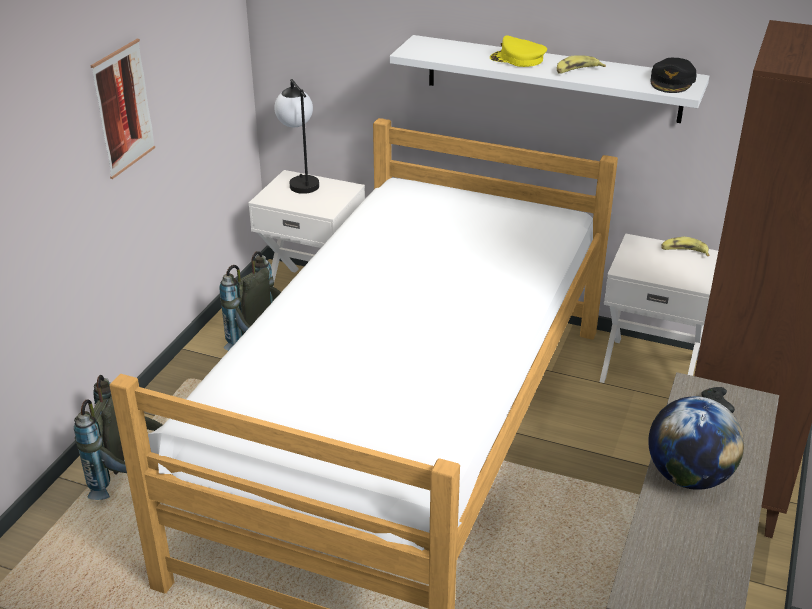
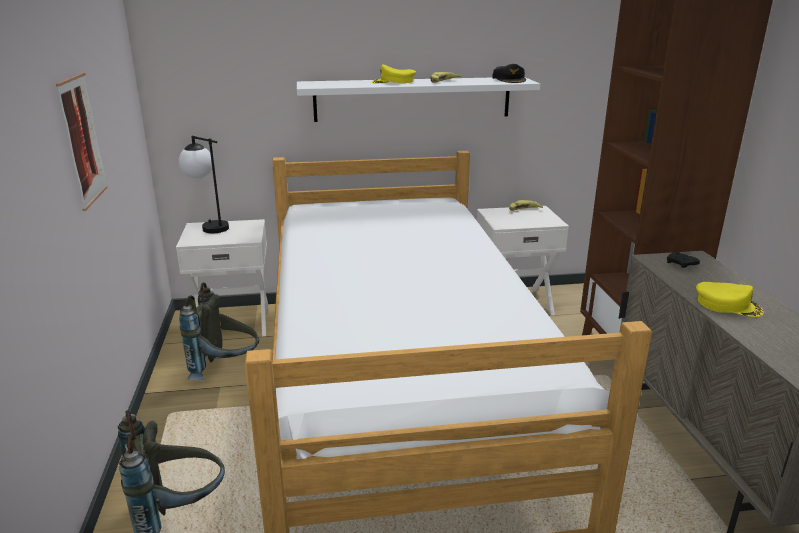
camera: 30 degrees left, 10 degrees down
(688, 476) = (727, 305): globe -> yellow cap

